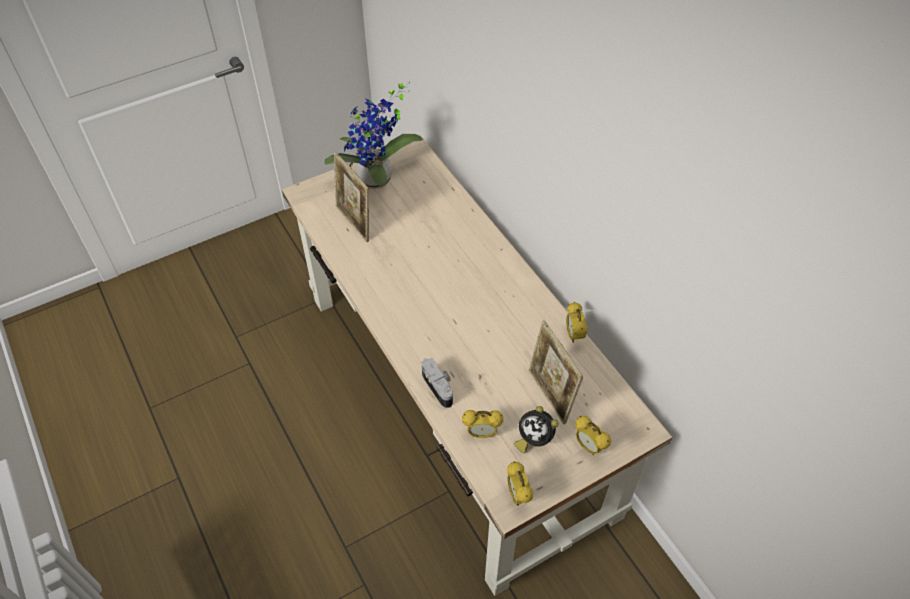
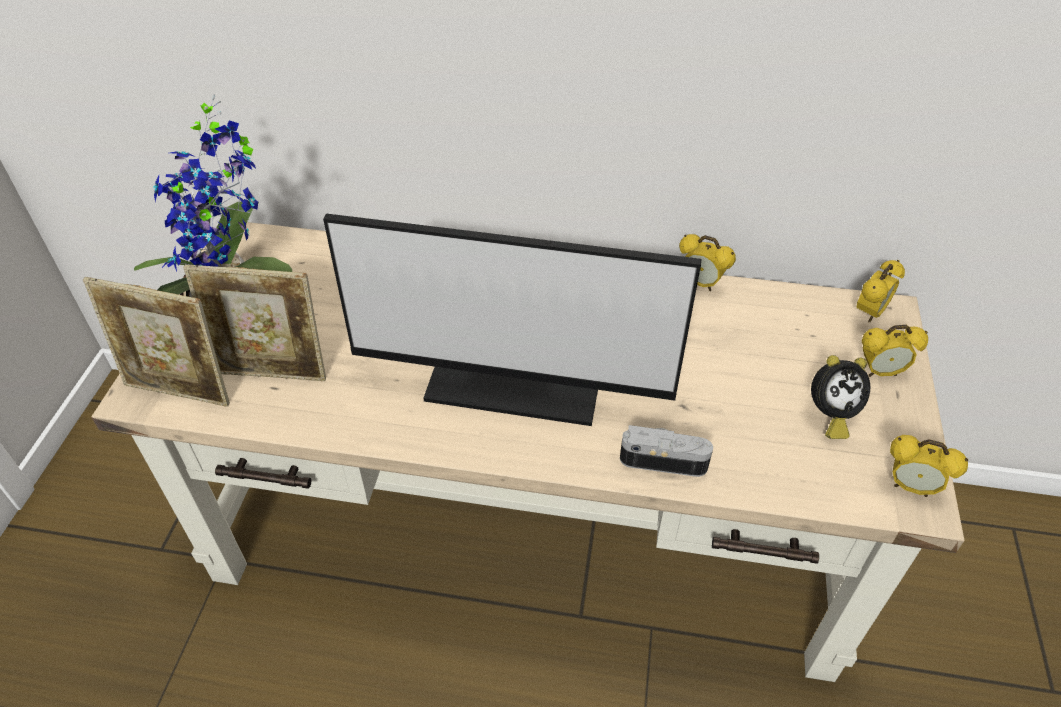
camera: 50 degrees left, 5 degrees down
(433, 304) = (515, 379): none -> monitor
(481, 433) = (779, 462): alarm clock -> alarm clock (870, 313)
(550, 396) = (774, 359): picture frame -> picture frame (181, 391)

